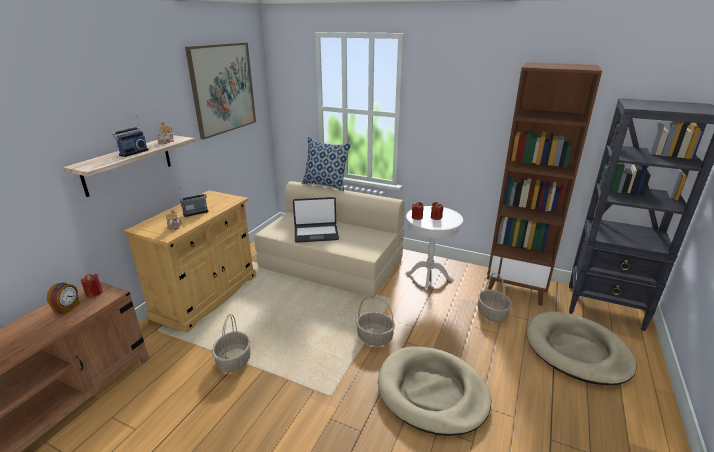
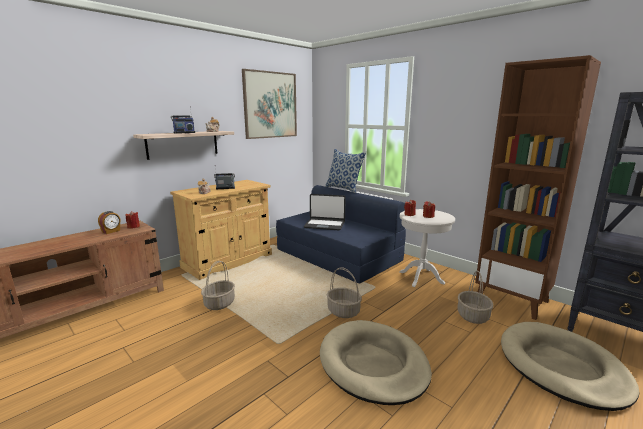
camera: 20 degrees right, 10 degrees down
(331, 262) = (338, 254): beige sofa -> blue sofa

